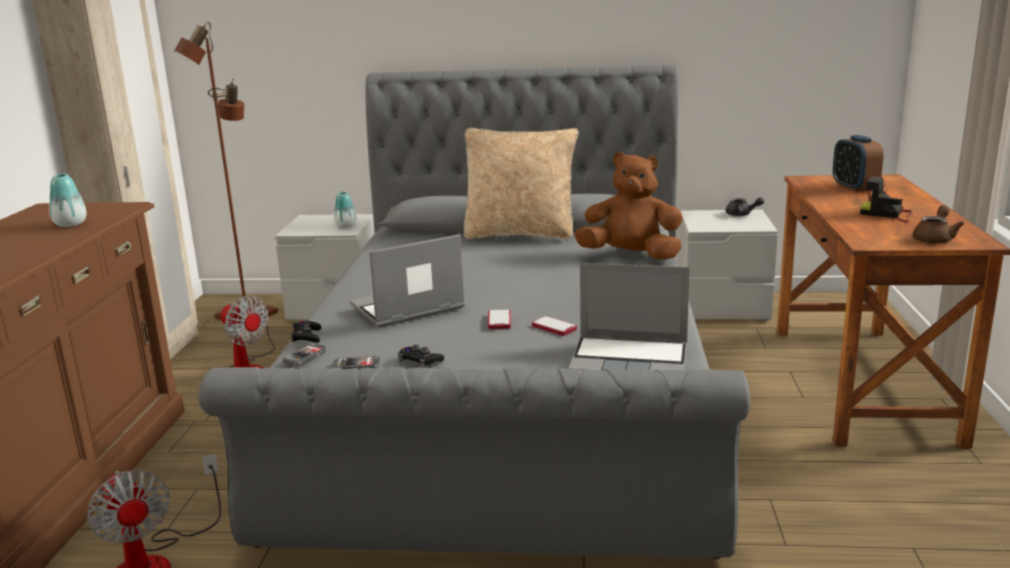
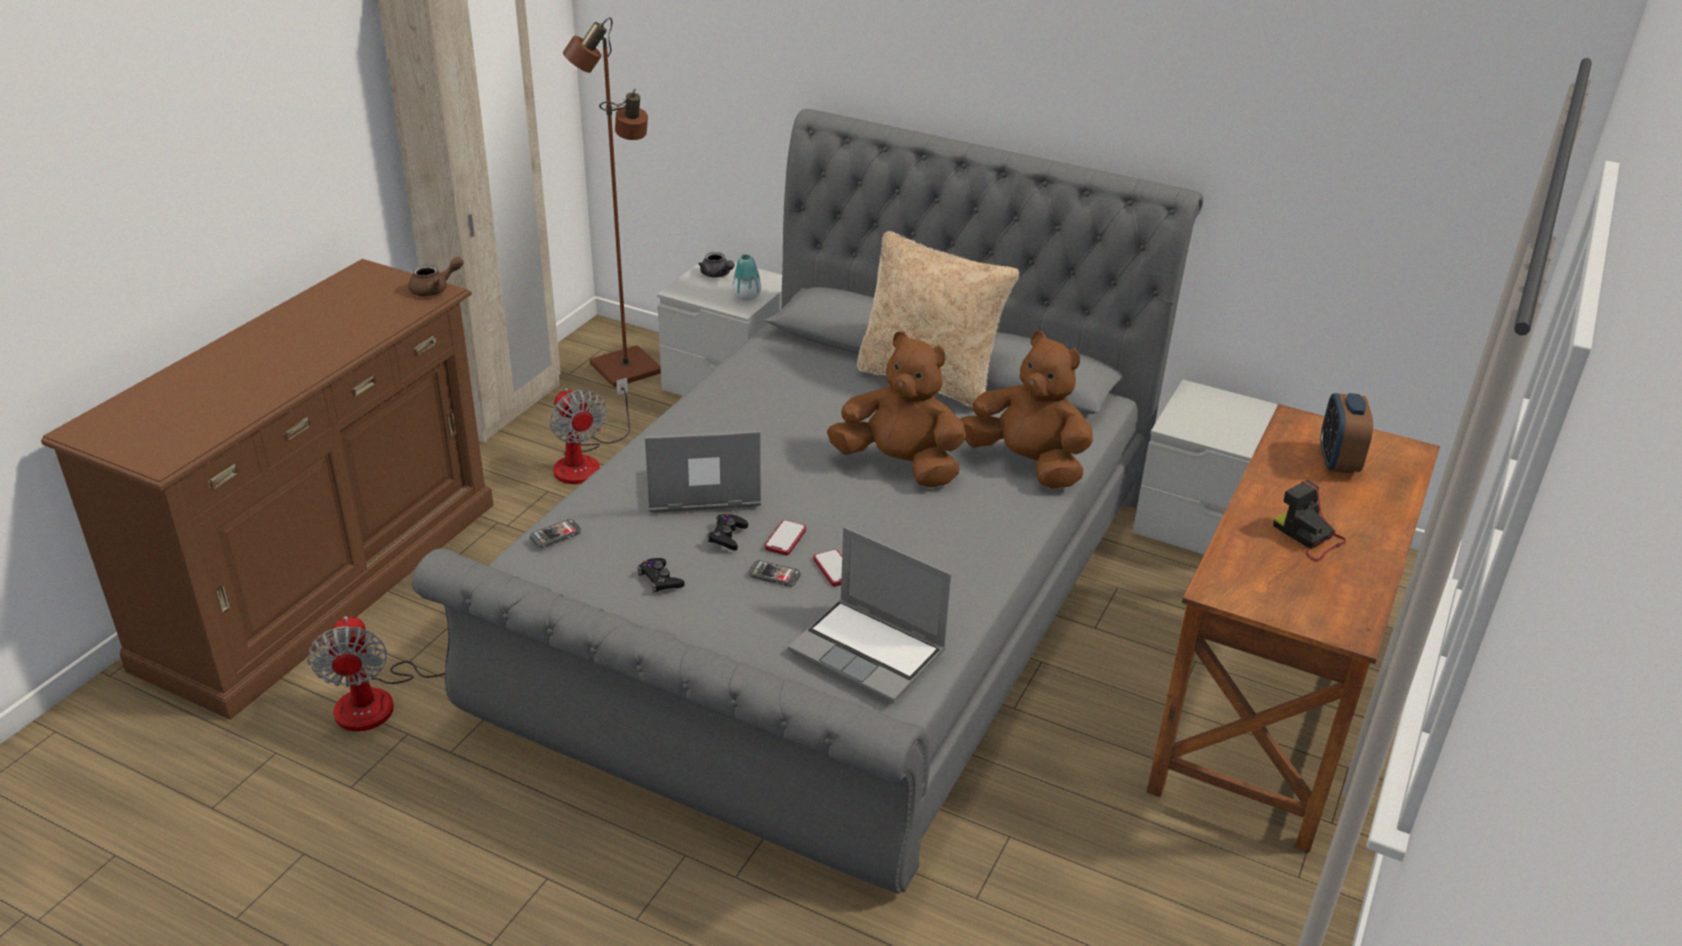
camera: 20 degrees right, 15 degrees up
(70, 224) = (369, 318): vase -> none
(306, 337) = (576, 503): black game controller -> black game controller (727, 536)
(356, 365) = (596, 565): phone -> phone (774, 575)
(544, 272) = (900, 465): none -> brown plush toy
(741, 214) = (1255, 413): grey teapot -> grey teapot (717, 275)
(935, 239) = (1306, 607): brown teapot -> brown teapot (435, 289)

